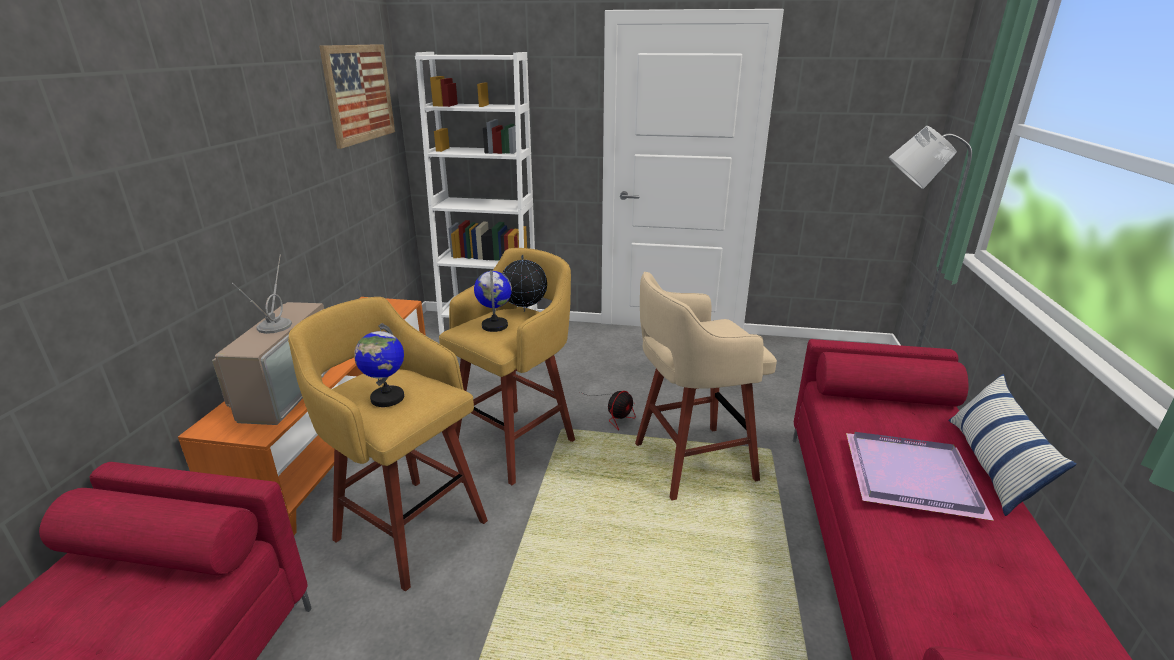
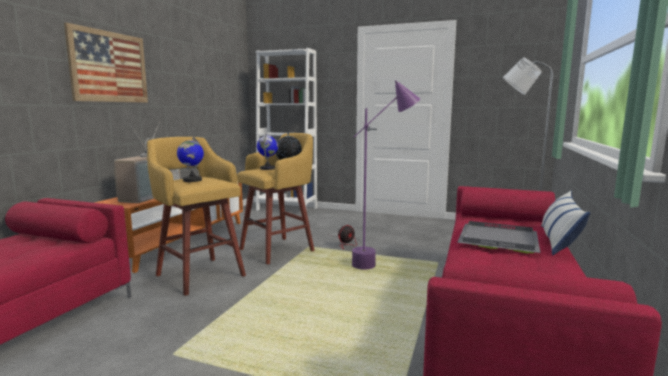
camera: 10 degrees right, 15 degrees down
(359, 93) = (224, 68): picture -> picture (109, 67)
(690, 462) = (382, 263): beige stool -> purple floor lamp
(908, 475) = (496, 239): purple tray -> grey tray

